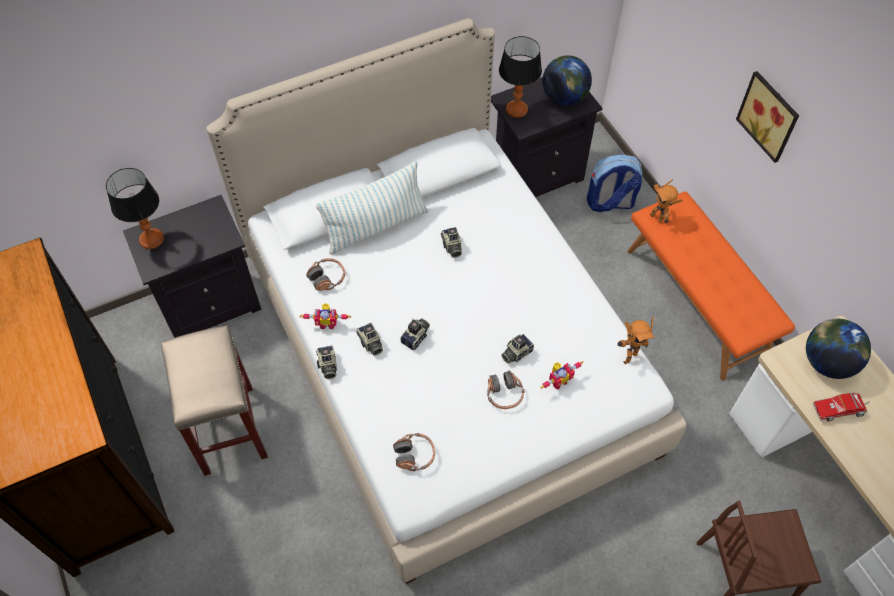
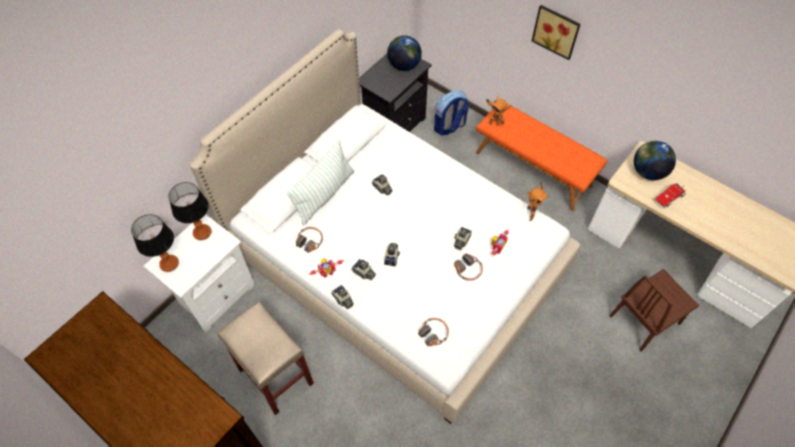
camera: 25 degrees left, 0 degrees up
(211, 303) = (215, 295): black nightstand -> white nightstand
(516, 109) = (377, 83): table lamp -> table lamp (202, 232)

